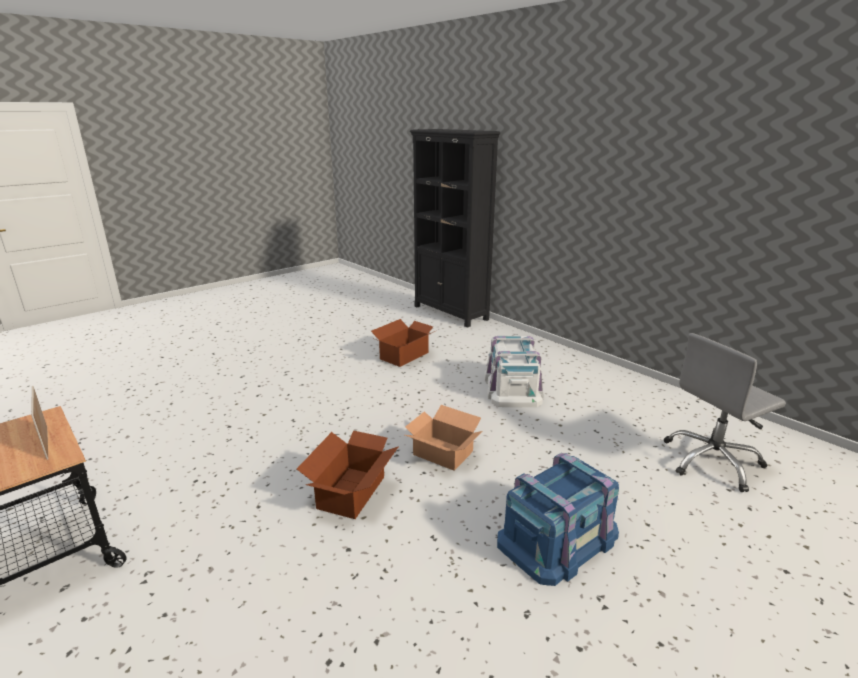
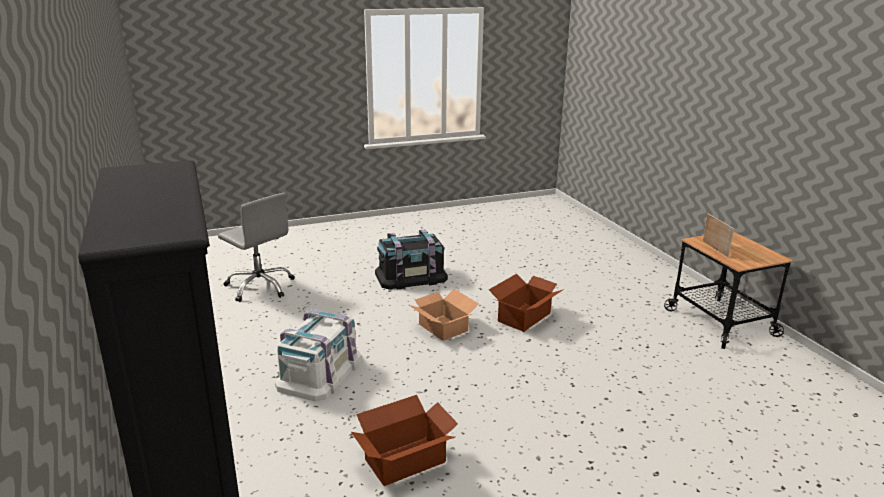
camera: 160 degrees left, 0 degrees up
(558, 538) = (411, 276): blue storage box -> black storage box
(712, 461) = (260, 286): grey office chair -> grey office chair turned 45 degrees clockwise

